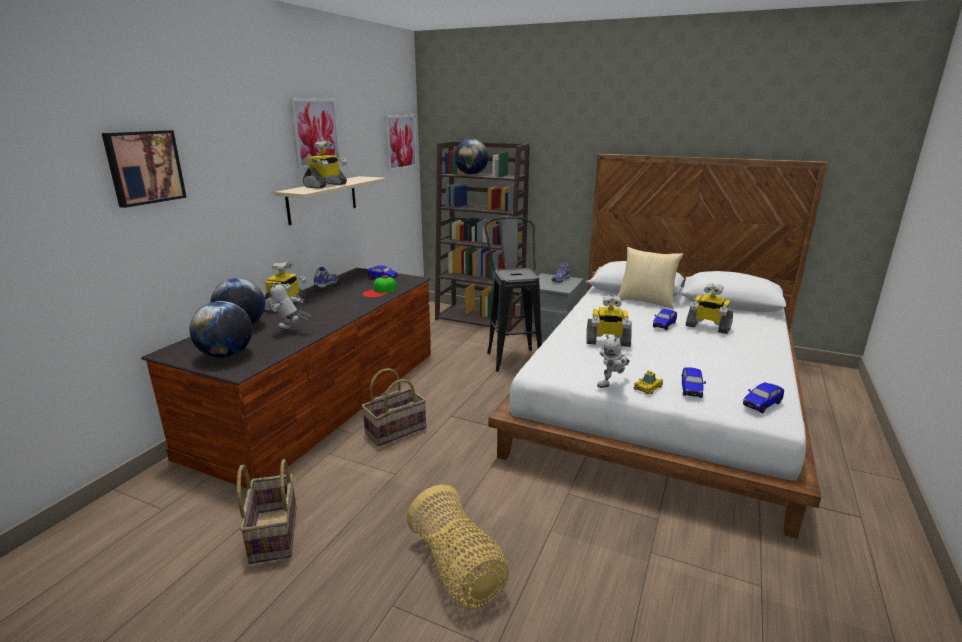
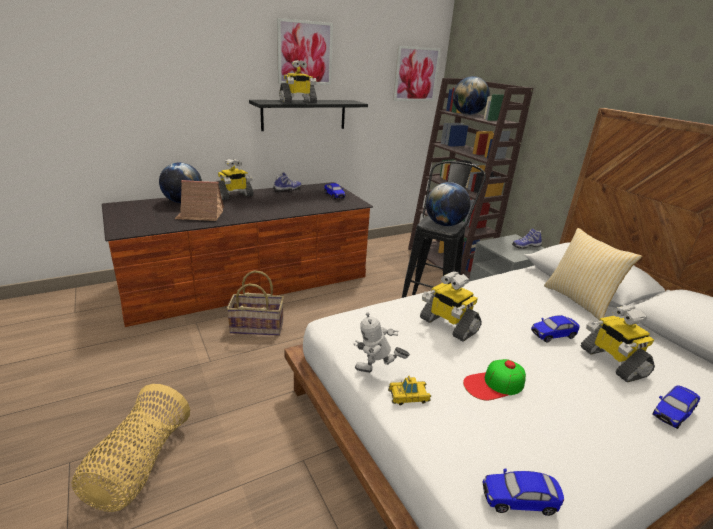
camera: 35 degrees right, 5 degrees up
(144, 167) = (119, 61): picture -> none
(226, 355) = (137, 218): globe -> globe (444, 224)
(272, 534) = (92, 361): basket -> none
(291, 331) = (200, 215): toy robot -> toy house
(322, 199) = (304, 115): beige shelf -> black shelf
(380, 291) = (313, 205): cap -> cap (494, 384)
(691, 389) = (454, 425): toy car -> toy car (672, 413)

